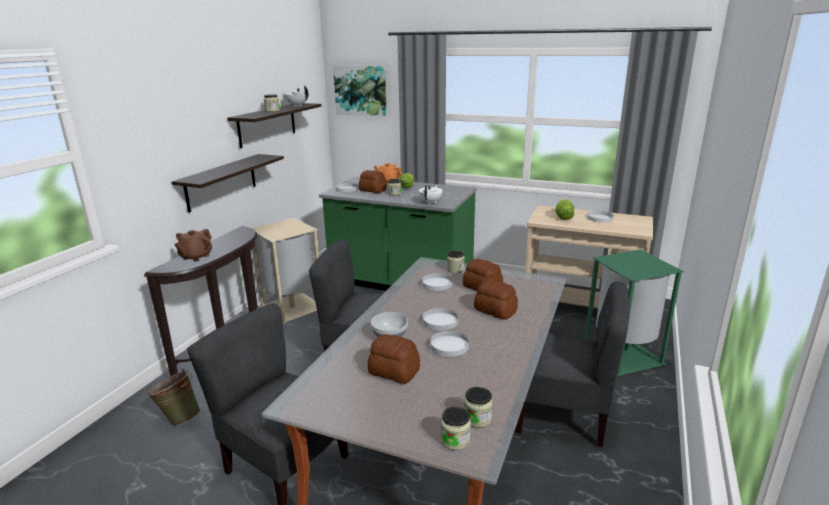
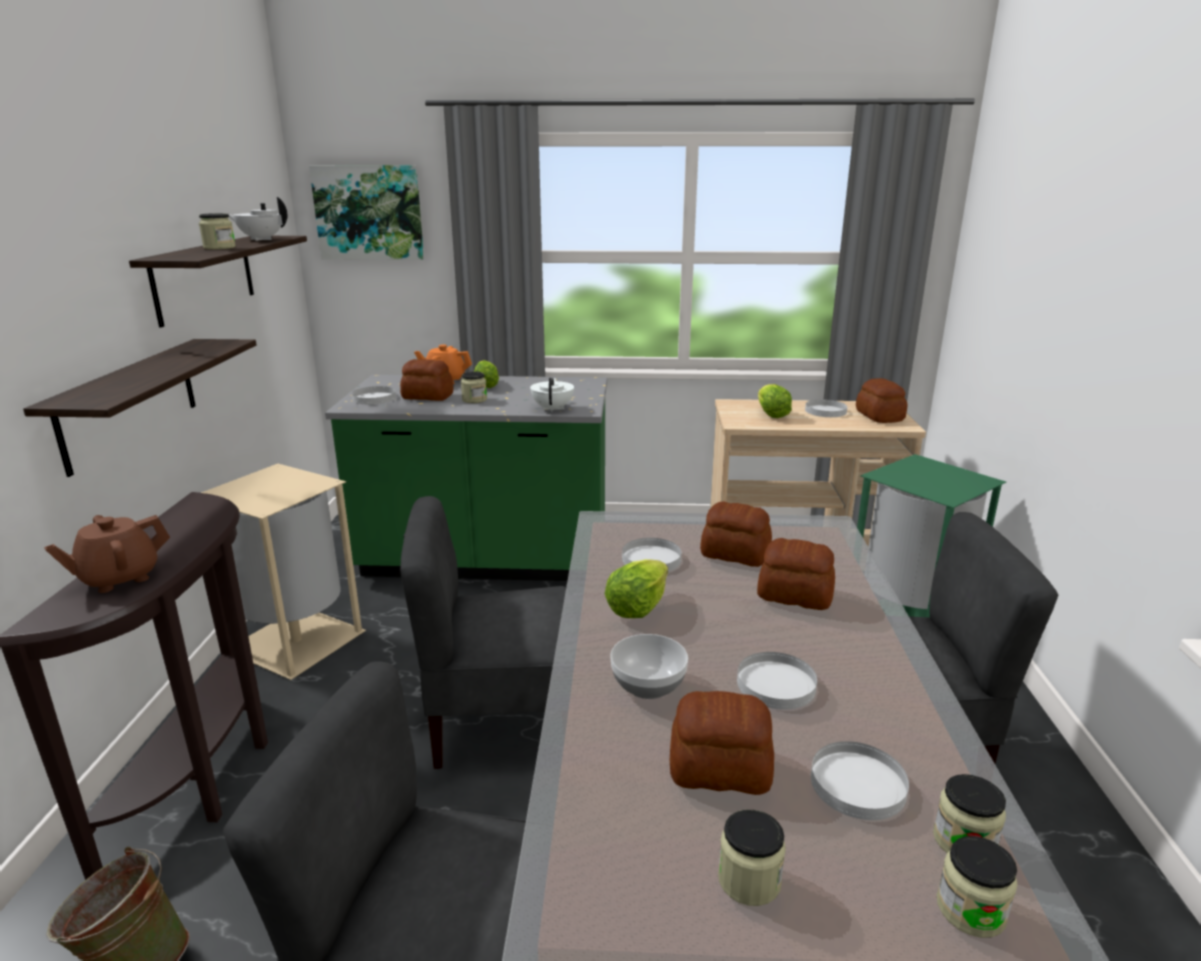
camera: 20 degrees left, 0 degrees up
(196, 257) = (119, 578): brown teapot -> brown teapot turned 45 degrees clockwise
(411, 304) = (637, 608): none -> lettuce
(440, 321) = (718, 634): white plate -> white plate (858, 784)
(455, 270) = (662, 527): jar -> jar (749, 880)
(632, 224) = (879, 416): none -> bread

